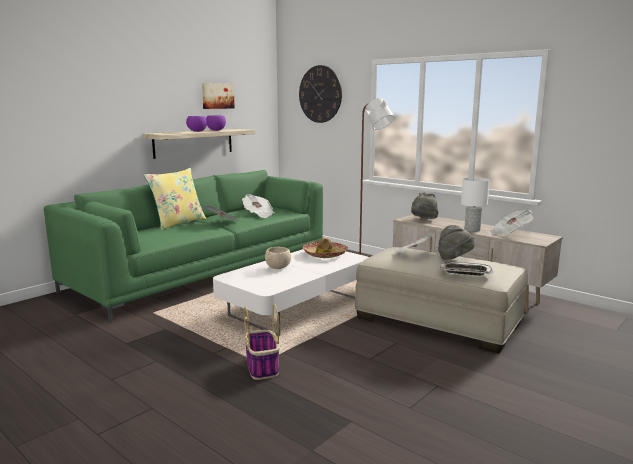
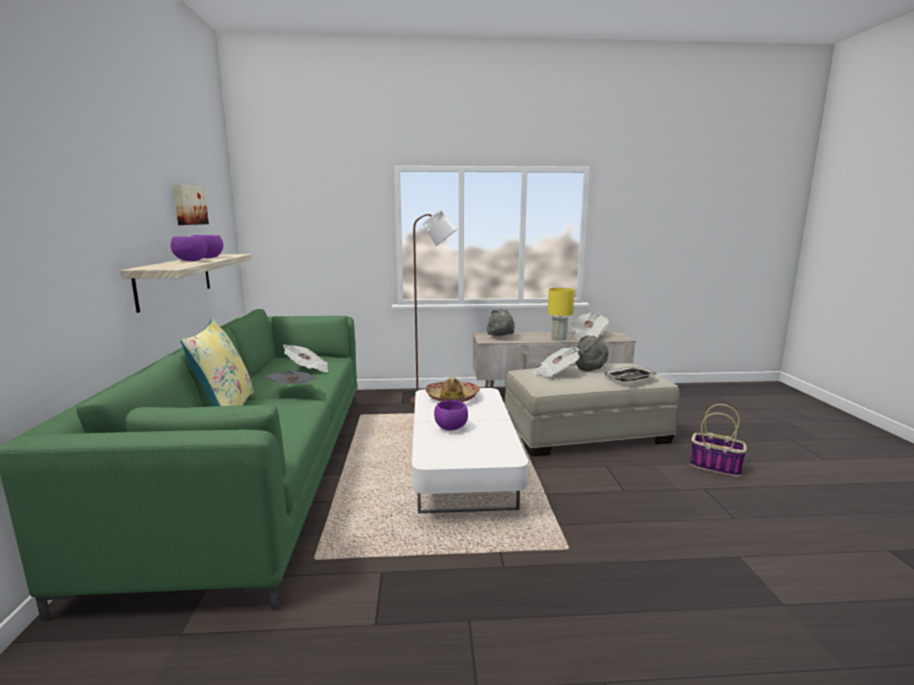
camera: 45 degrees left, 0 degrees up
(262, 367) = (579, 552): basket -> basket (716, 467)
(278, 268) = (451, 428): beige bowl -> purple bowl
(320, 94) = (315, 205): wall clock -> none
(472, 230) = (558, 338): white table lamp -> yellow table lamp

